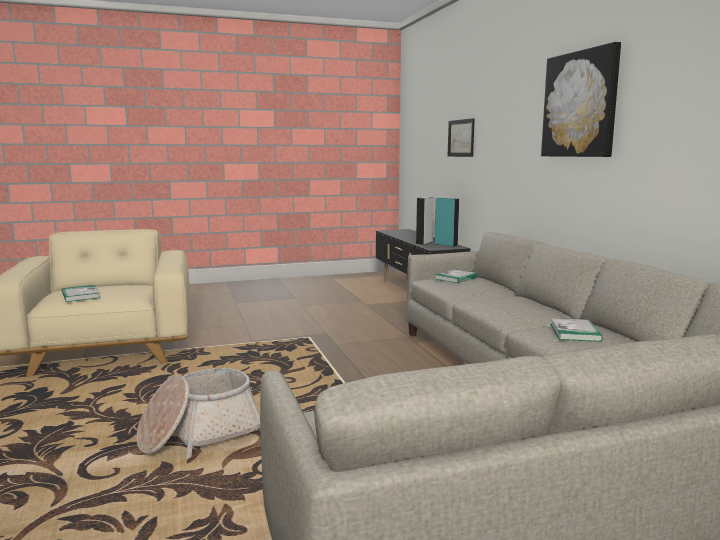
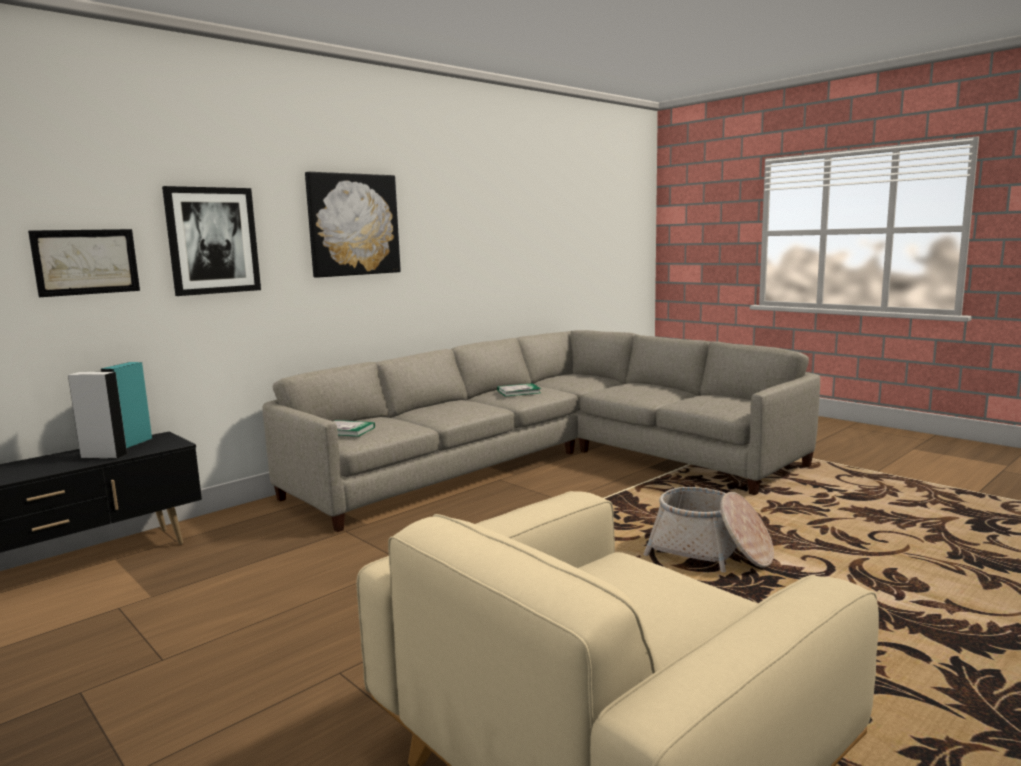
camera: 115 degrees left, 0 degrees up
(80, 295) = (690, 597): book -> none
(501, 124) = (212, 240): none -> picture

